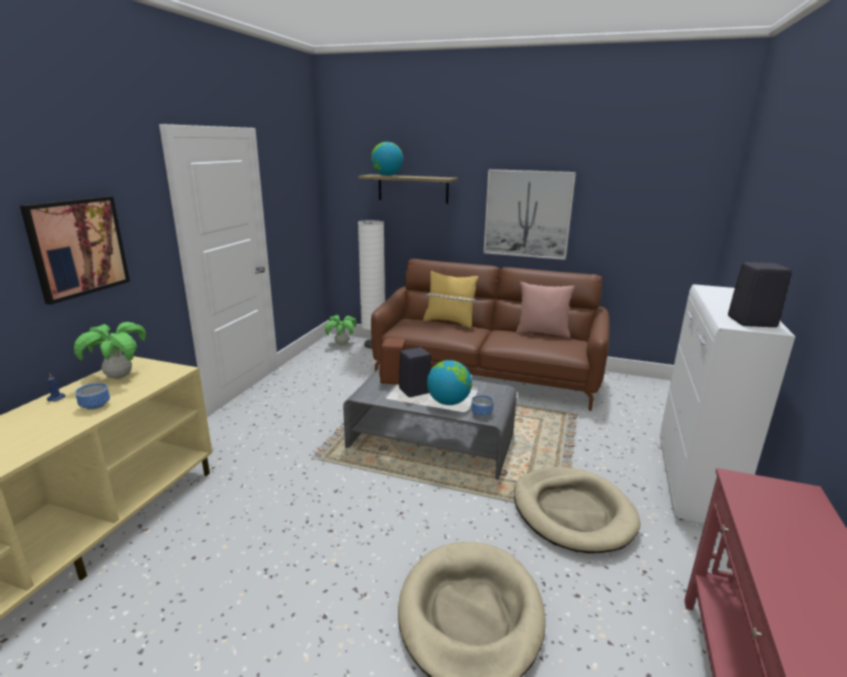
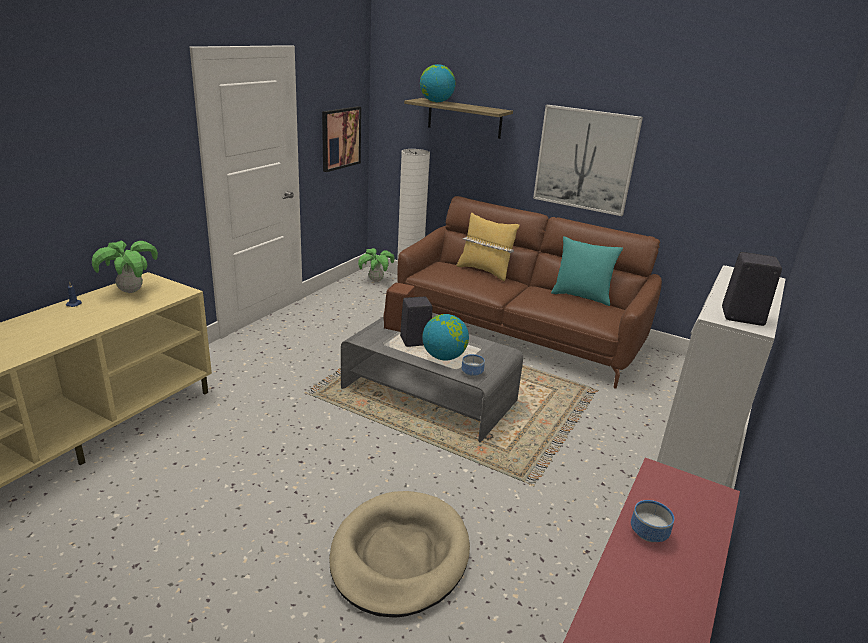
camera: 10 degrees right, 5 degrees up
(78, 247) = (103, 167): picture -> picture (340, 138)
(94, 405) = (103, 315): bowl -> bowl (646, 533)
(542, 333) = (581, 296): pink pillow -> turquoise pillow
(572, 512) = (542, 485): beige dog bed -> none

